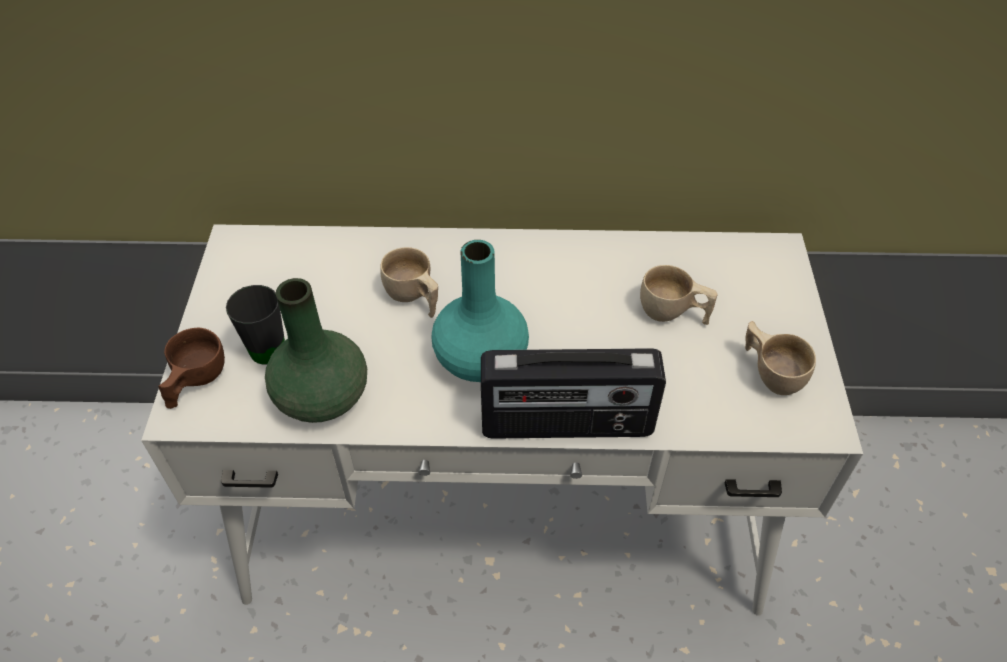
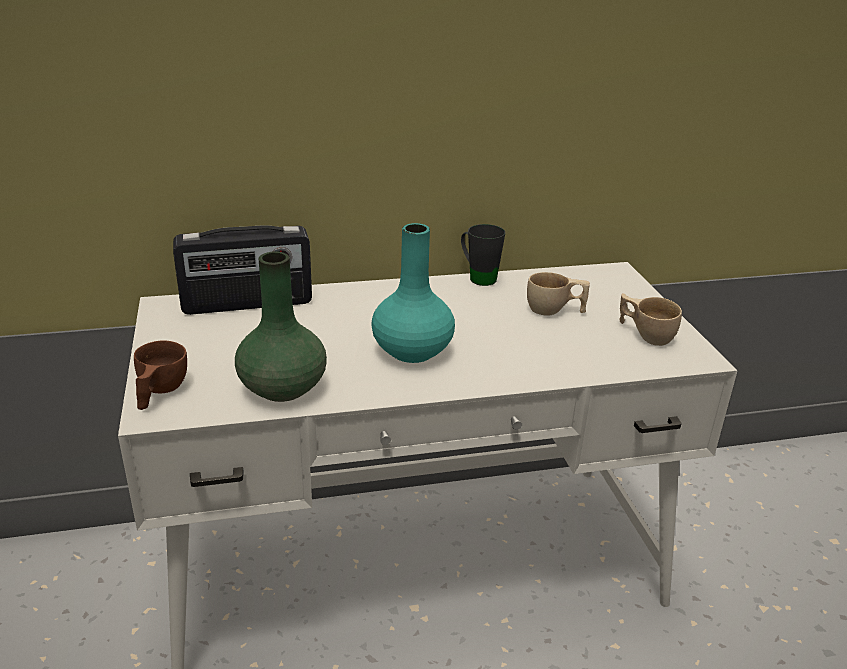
camera: 15 degrees left, 20 degrees down
(264, 343) = (216, 362): black mug -> black mug (477, 277)
(413, 298) = (339, 322): beige cup -> none
(567, 425) = (502, 381): radio -> radio (247, 304)

